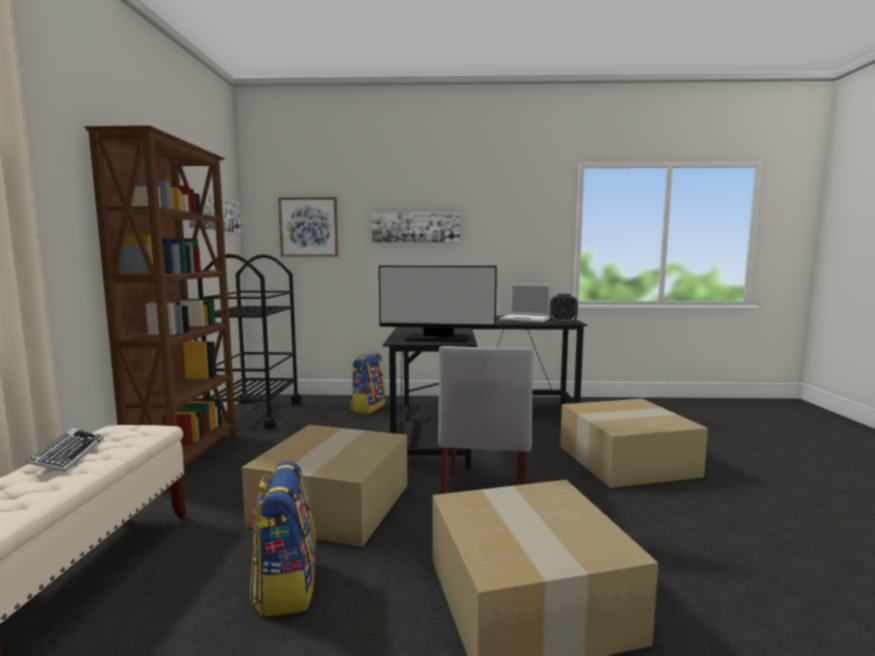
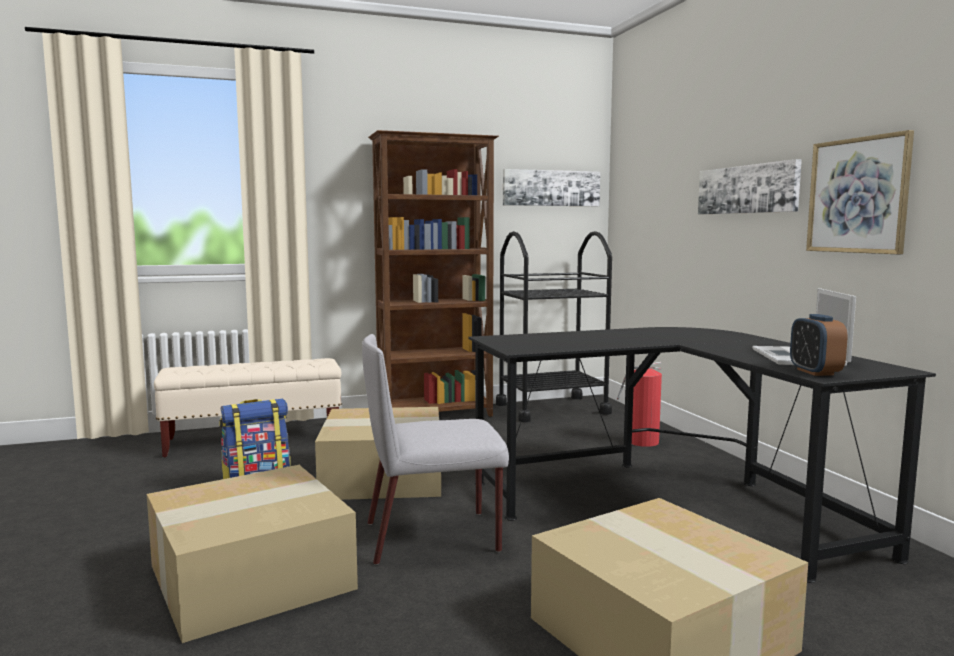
camera: 70 degrees right, 0 degrees up
(68, 455) = (272, 362): keyboard -> none
(309, 227) = (652, 196): picture -> picture (858, 195)
(368, 407) = (640, 441): backpack -> fire extinguisher
(438, 338) = (528, 343): monitor -> none

